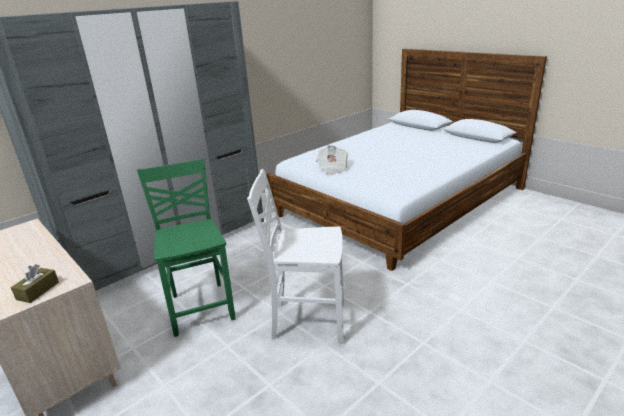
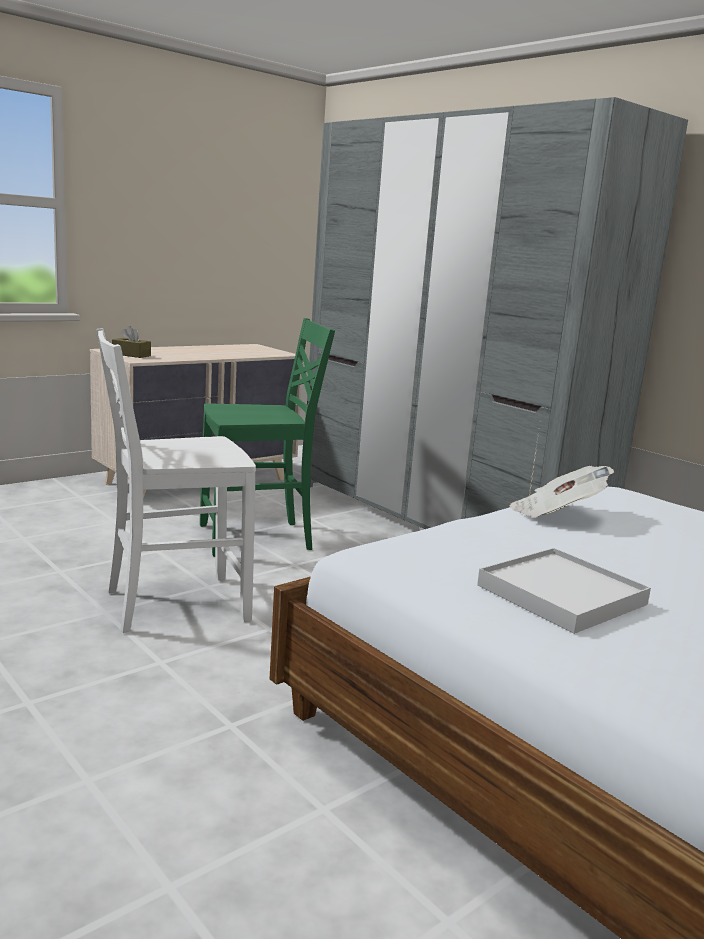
camera: 90 degrees right, 10 degrees down
(307, 321) = (174, 604): white chair -> white chair turned 120 degrees counterclockwise
(408, 170) = (561, 595): none -> white tray

